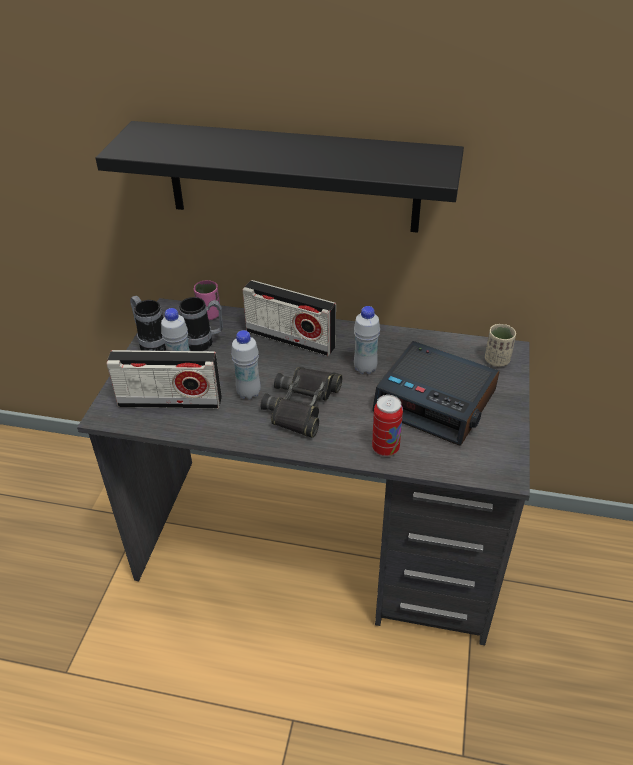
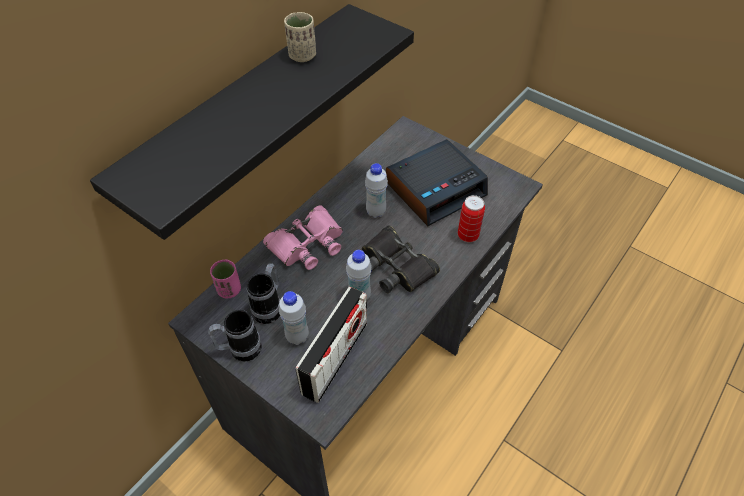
camera: 65 degrees left, 10 degrees up
(290, 339) = (307, 243): radio -> pink binoculars
(497, 360) = (412, 139): beige cup -> beige cup (302, 56)

